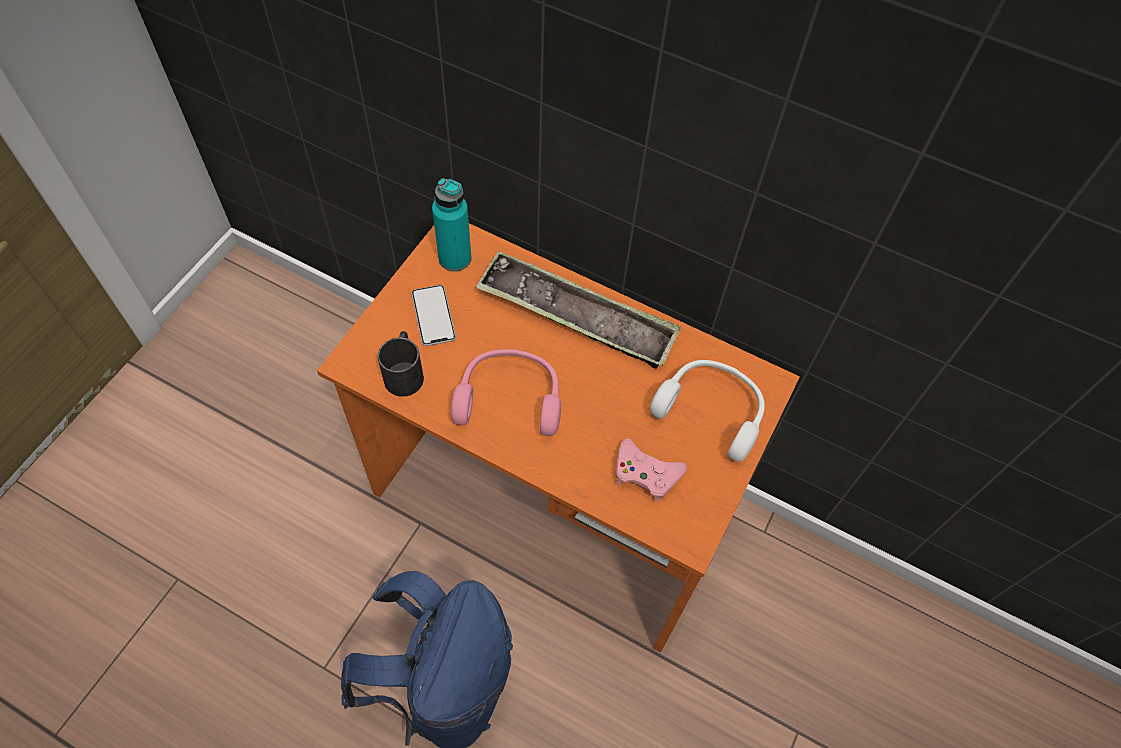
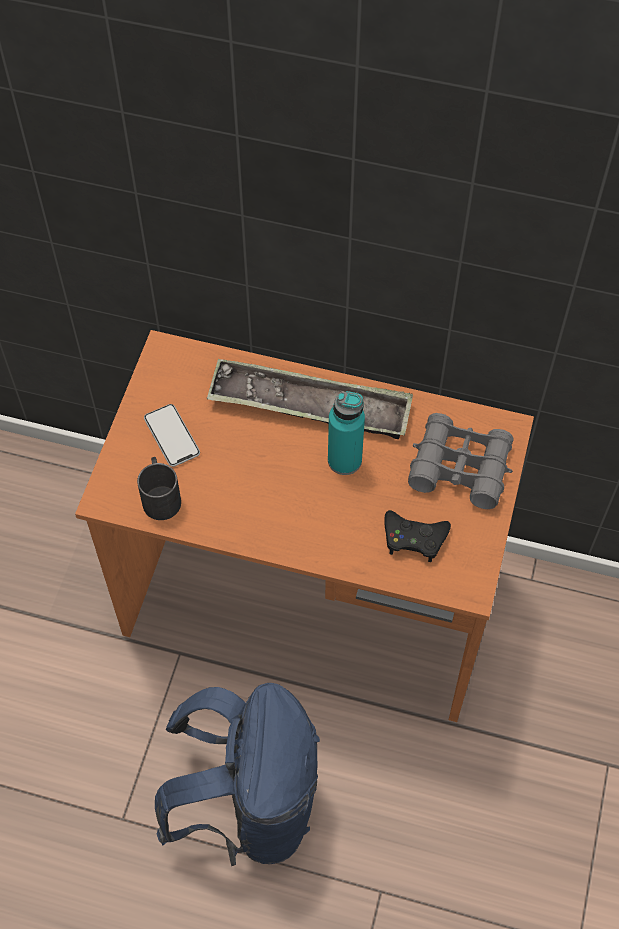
camera: 10 degrees left, 0 degrees up
(455, 258) = (175, 374): turquoise bottle -> turquoise bottle (344, 460)
(510, 398) = (268, 498): pink headphones -> none
(646, 473) = (414, 538): pink game controller -> black game controller
(711, 411) = (460, 467): white headphones -> grey binoculars

